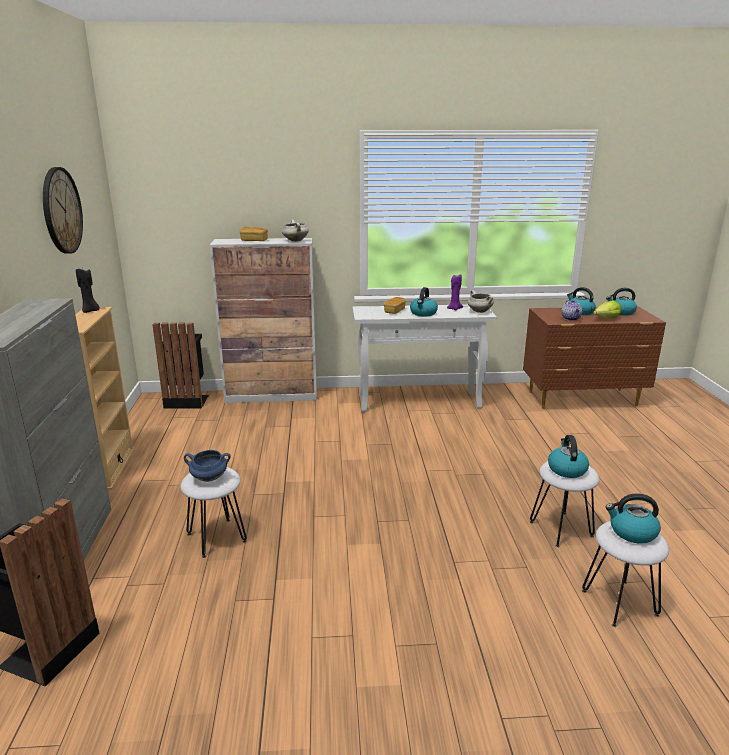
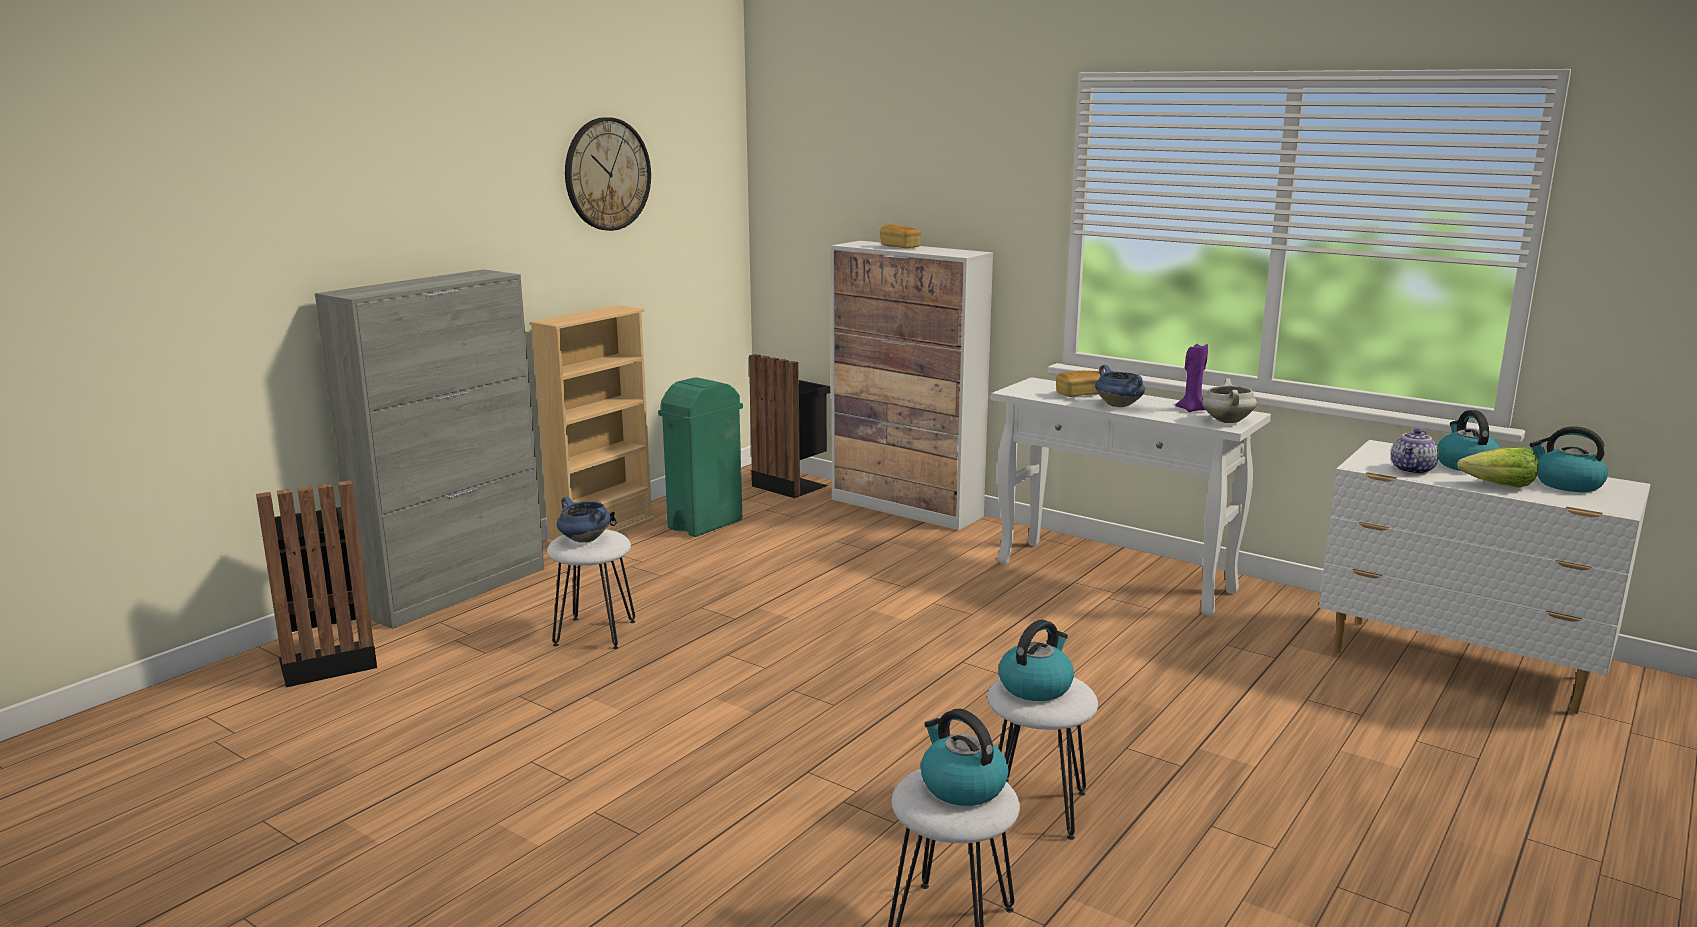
camera: 40 degrees right, 5 degrees down
(90, 311) = (611, 309): black candle -> none
(173, 442) = (704, 524): none -> green trash can
(295, 241) = (952, 253): white cooking pot -> none
(423, 313) = (1119, 405): kettle -> blue cooking pot
(583, 399) = (1460, 666): brown dresser -> white dresser

